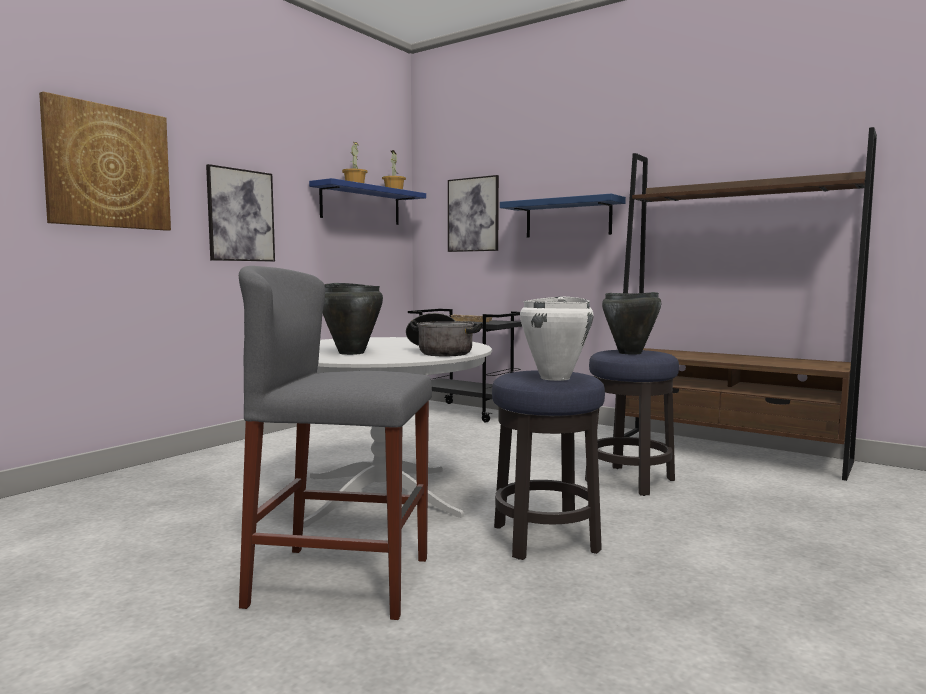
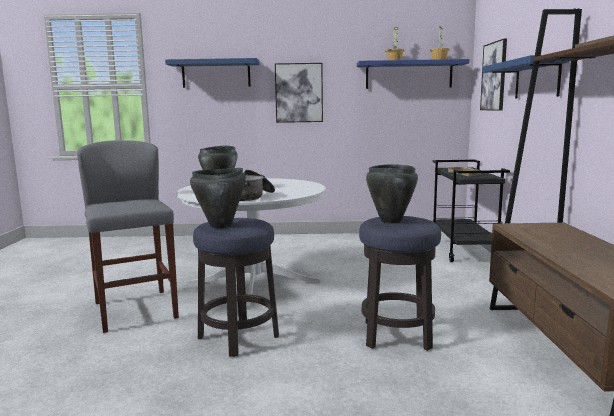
camera: 55 degrees right, 5 degrees up
(108, 167) = (216, 74): picture -> blue shelf
(556, 378) = (221, 226): white cooking pot -> black cooking pot

